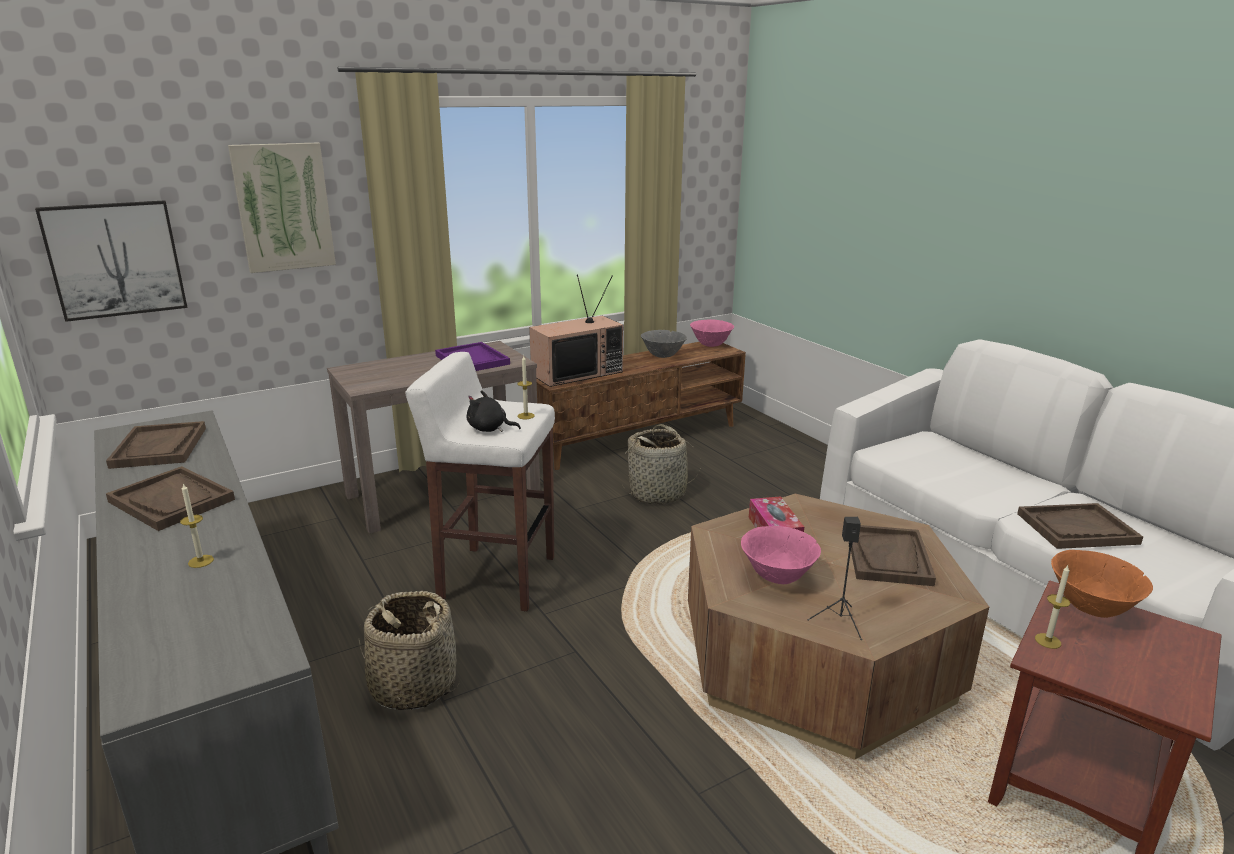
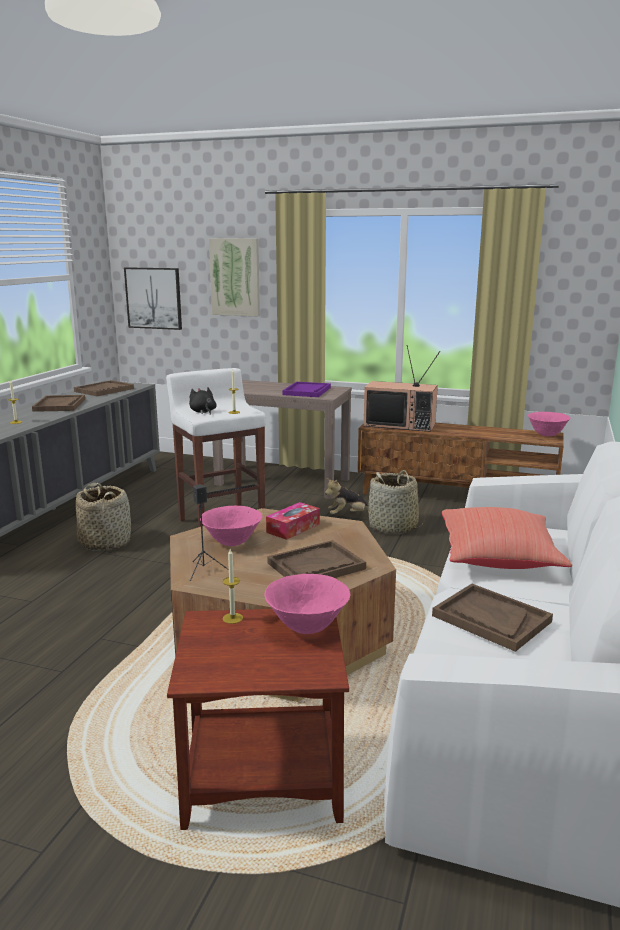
camera: 50 degrees right, 5 degrees down
(595, 500) = (348, 515): none -> plush toy
(662, 356) = (486, 431): grey bowl -> none
(956, 478) = (499, 559): none -> red pillow
(1090, 609) = (308, 627): orange bowl -> pink bowl

